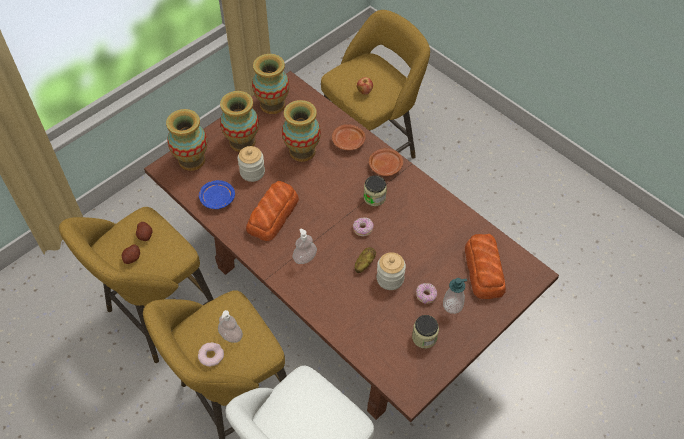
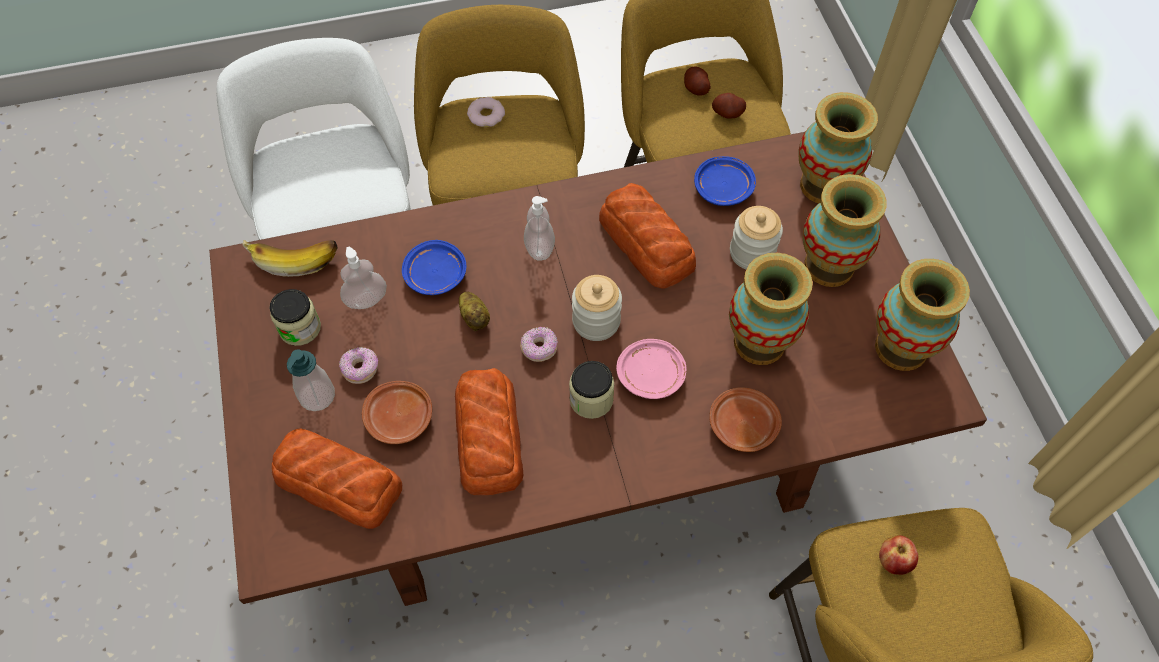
camera: 120 degrees right, 5 degrees up
(231, 336) = (499, 145): soap dispenser -> soap dispenser (366, 299)
(346, 182) = (651, 375): none -> pink plate
(352, 294) = (435, 275): none -> blue plate
(385, 166) = (650, 455): brown plate -> brown plate (400, 418)
(385, 369) = (295, 256): none -> banana
(390, 279) = (424, 337): jar -> jar (596, 321)
(421, 226) = (488, 438): none -> bread

